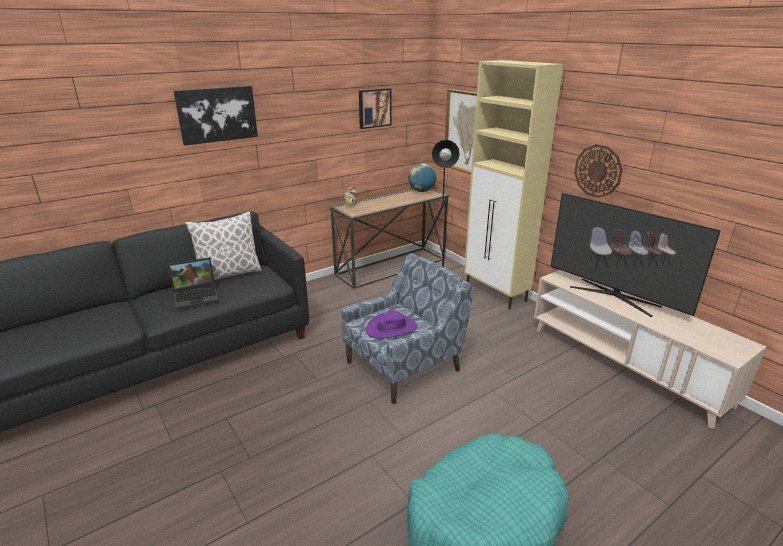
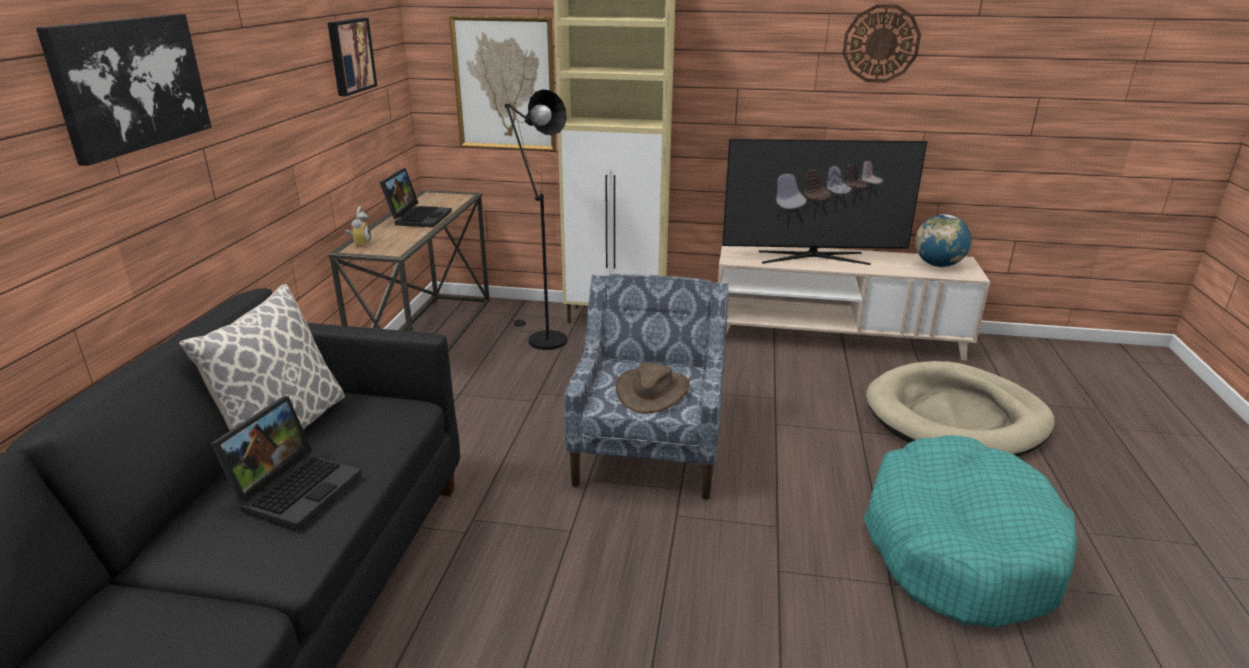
camera: 45 degrees left, 0 degrees up
(391, 328) = (652, 391): purple hat -> brown hat
(395, 199) = (418, 217): none -> laptop
(421, 191) = (433, 197): globe -> globe (938, 265)
(598, 171) = (746, 104): wall clock -> wall clock (881, 44)
(626, 455) = (955, 417): none -> beige dog bed

